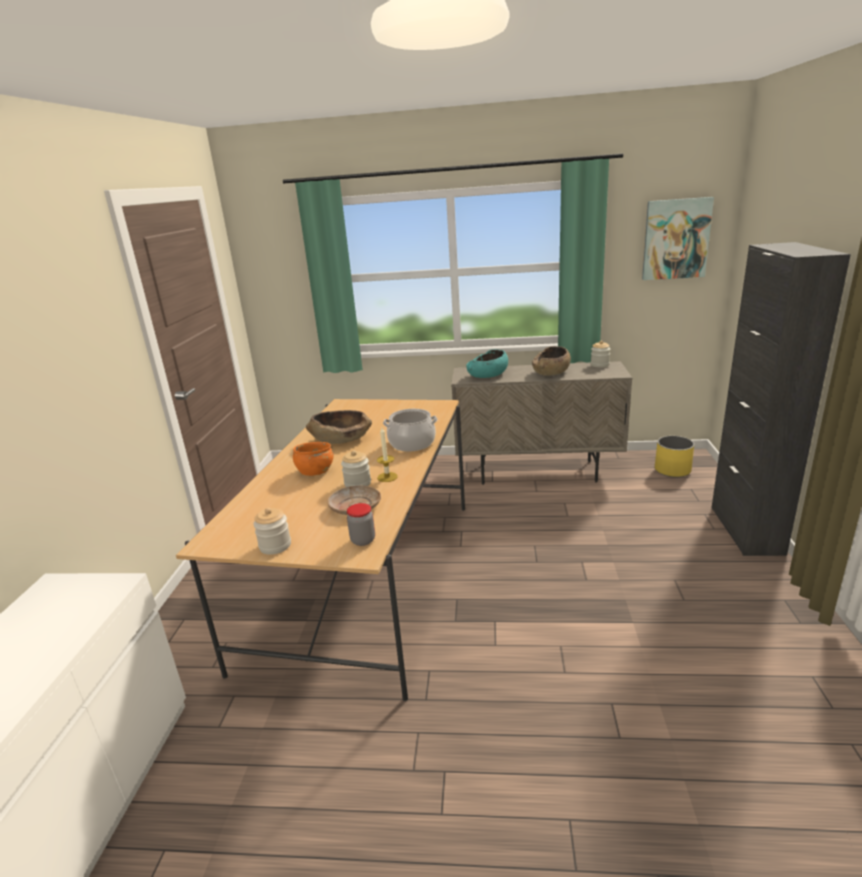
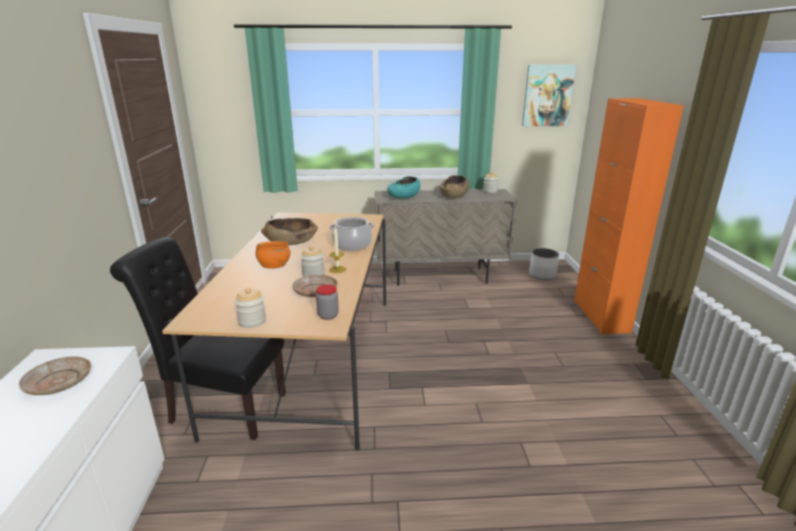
camera: 10 degrees left, 0 degrees up
(59, 616) = (58, 383): none -> beige plate
(257, 636) = (221, 407): none -> black chair
(673, 470) = (542, 275): yellow planter -> white planter
(746, 530) = (601, 316): black cabinet -> orange cabinet

